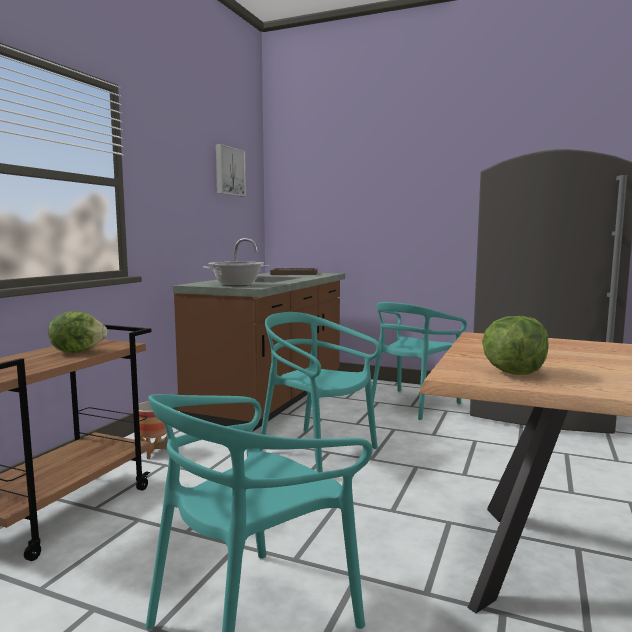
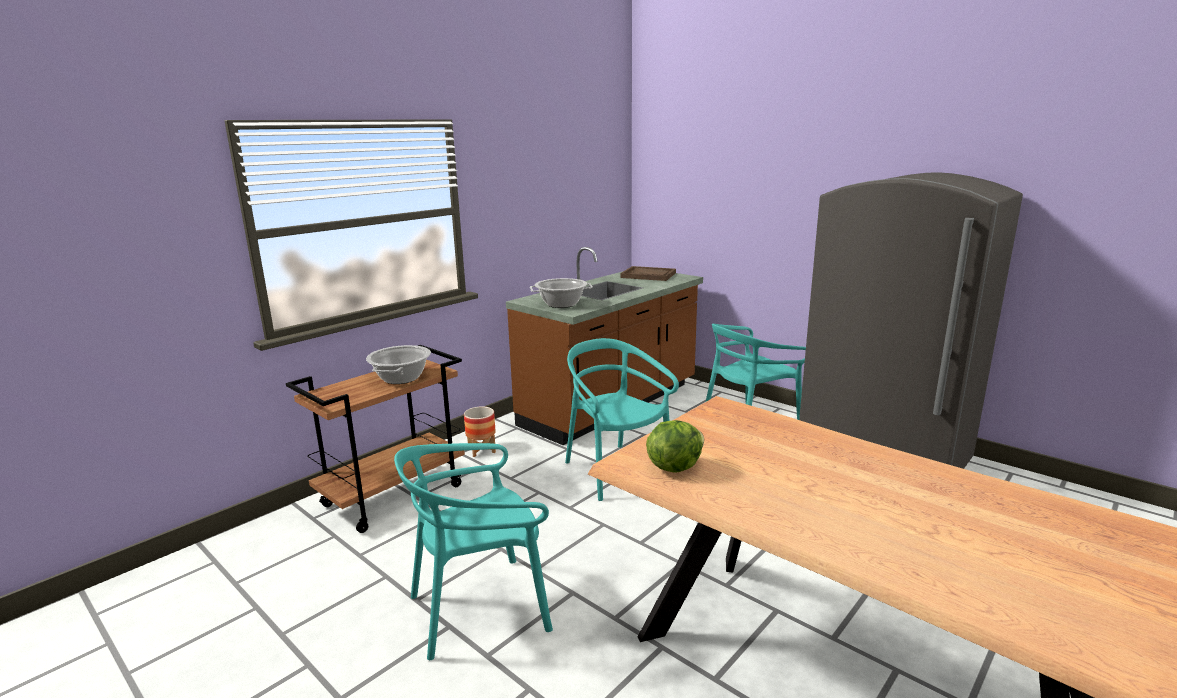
camera: 20 degrees right, 10 degrees up
(78, 352) = (401, 378): lettuce -> cooking pot
(229, 171) = (583, 168): picture -> none

